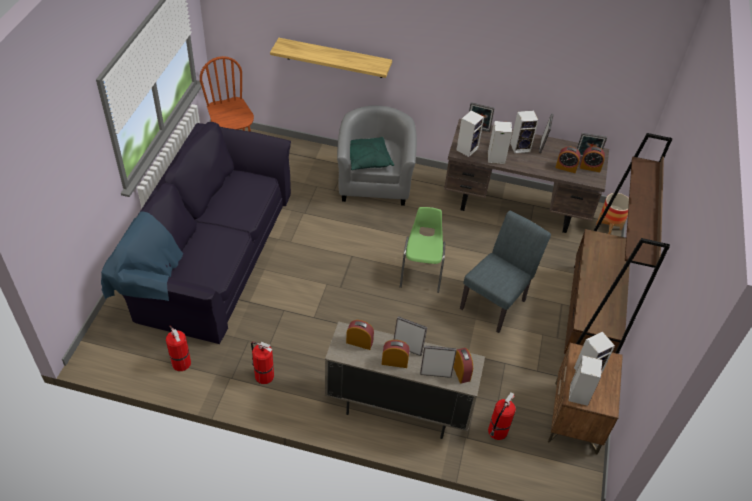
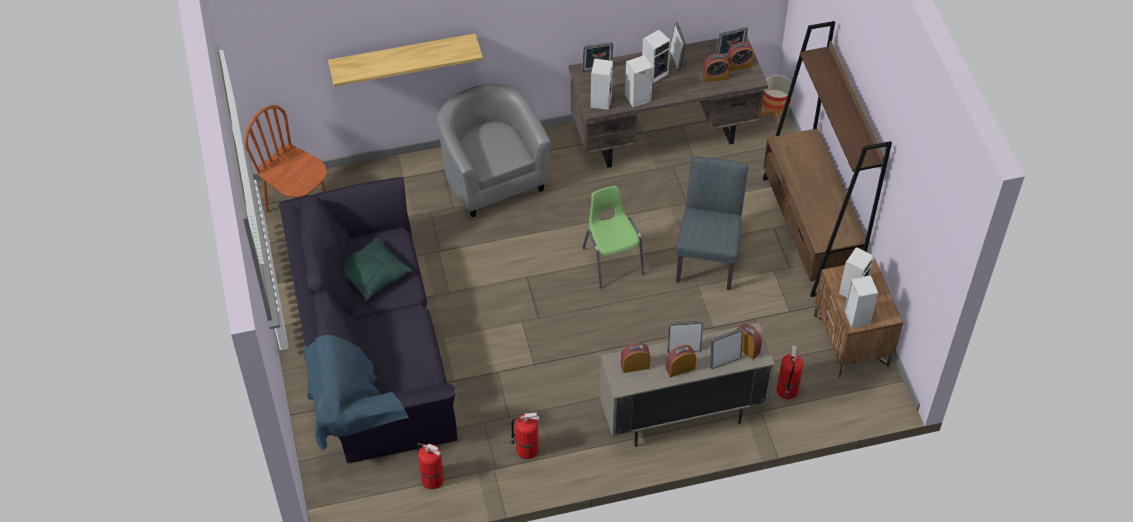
camera: 25 degrees left, 5 degrees up
(367, 159) = (488, 158): green pillow -> green pillow (373, 275)

